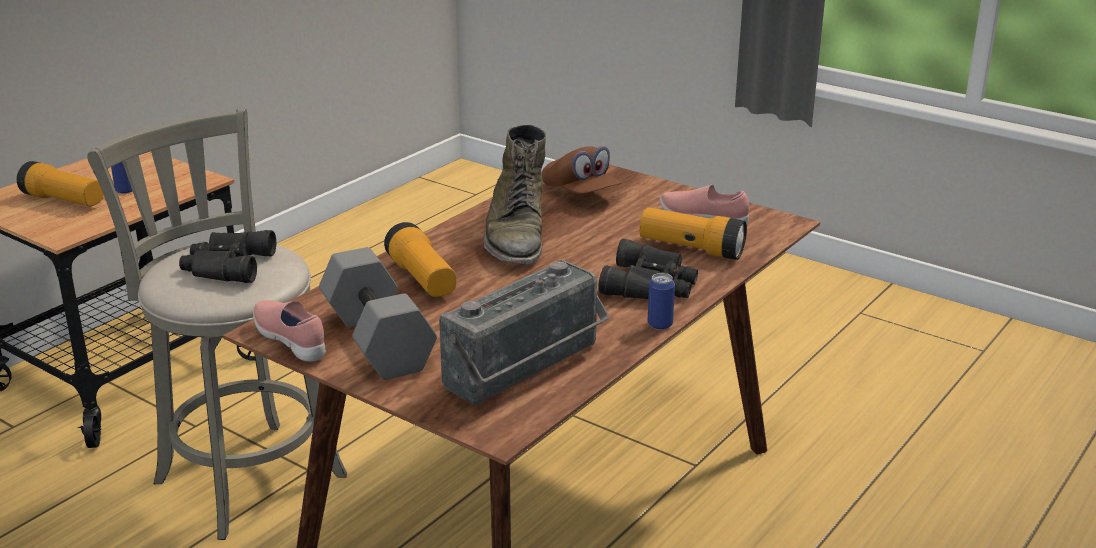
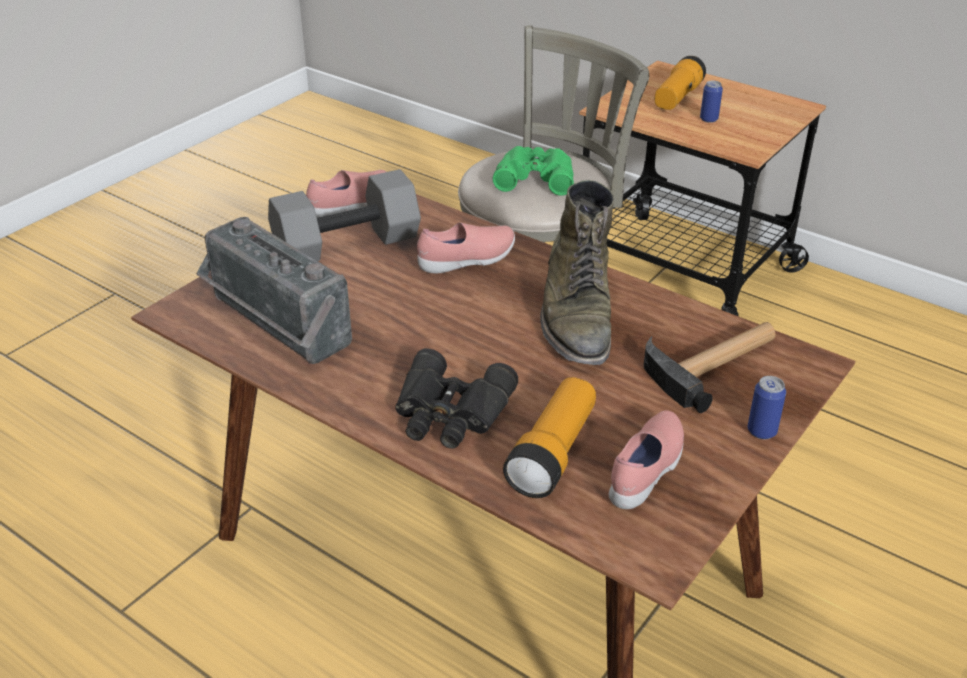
camera: 90 degrees right, 10 degrees up
(225, 266) = (535, 176): black binoculars -> green binoculars
(422, 279) = (467, 260): flashlight -> pink shoe
(516, 236) = (576, 315): green boot -> green boot turned 90 degrees counterclockwise
(581, 193) = (714, 364): brown cap -> hammer
(660, 324) = (351, 414): can -> can (761, 431)

